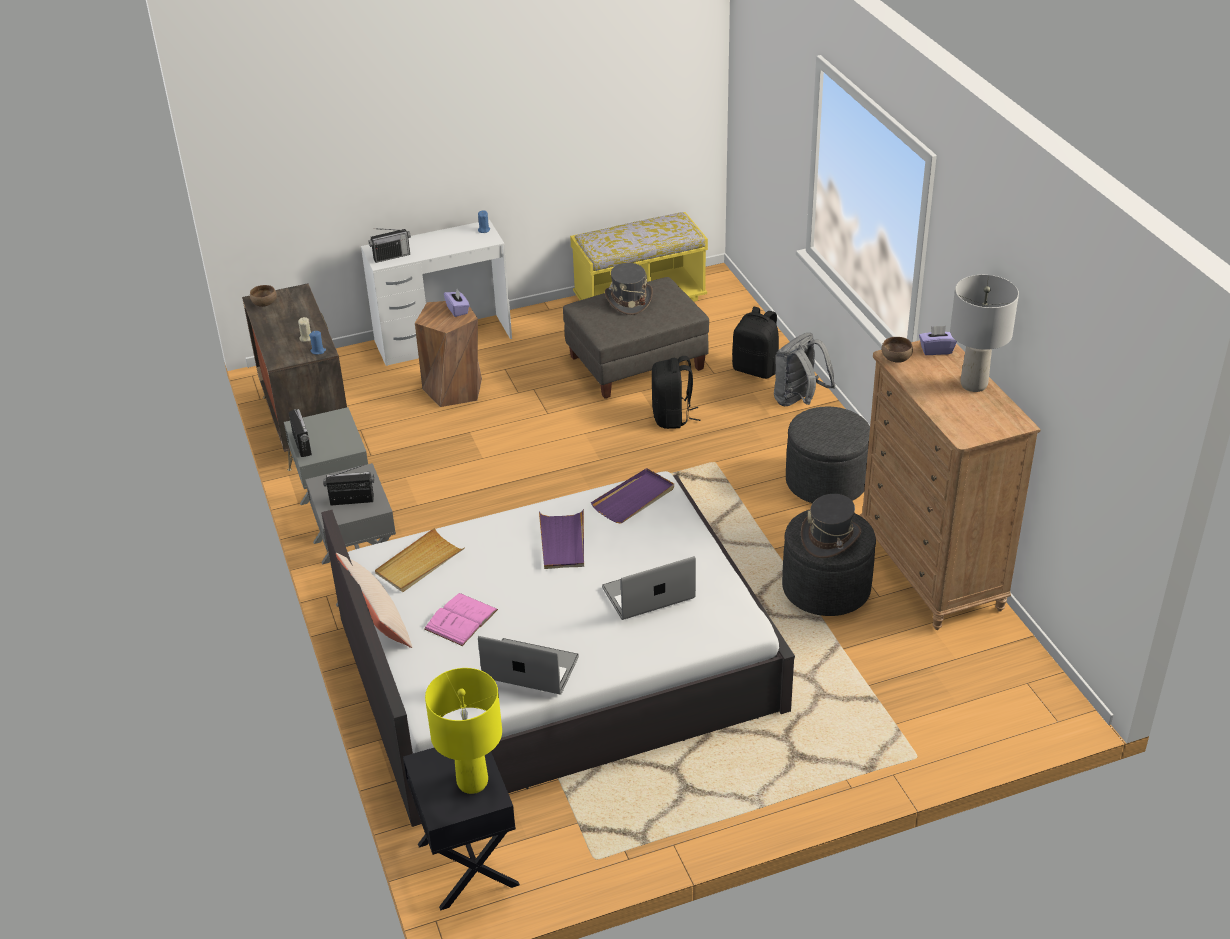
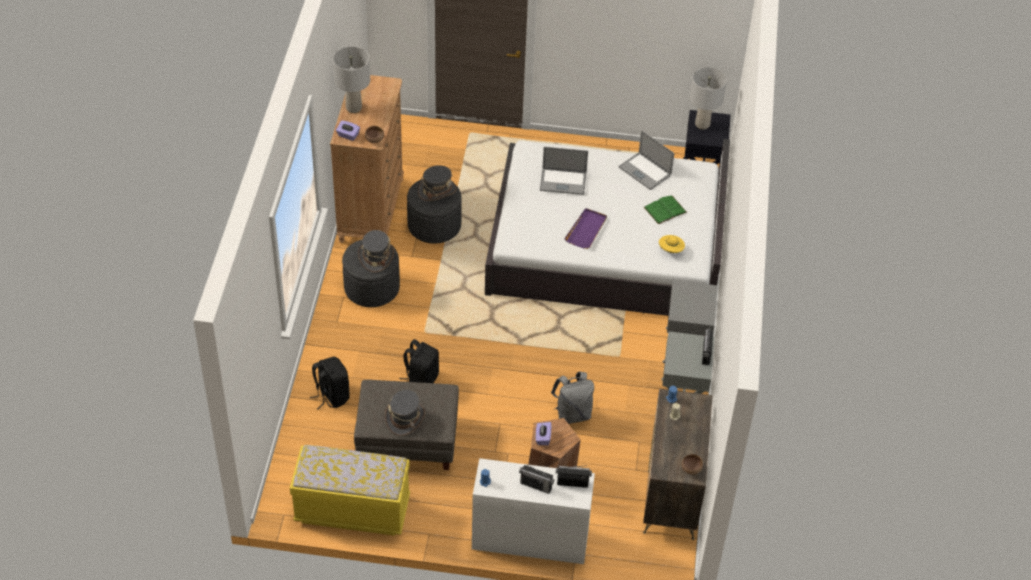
camera: 155 degrees left, 10 degrees up
(352, 500) = (692, 297): radio -> radio (536, 485)
(376, 618) = (708, 229): beige pillow -> none
(419, 563) = (670, 250): beige tray -> yellow hat
(461, 619) = (665, 210): pink book -> green book
(473, 783) = (702, 124): yellow table lamp -> grey table lamp
(634, 499) = (529, 239): purple tray -> none
(799, 401) = (330, 355): grey backpack -> grey backpack (572, 414)
(822, 429) = (376, 257): none -> grey hat

